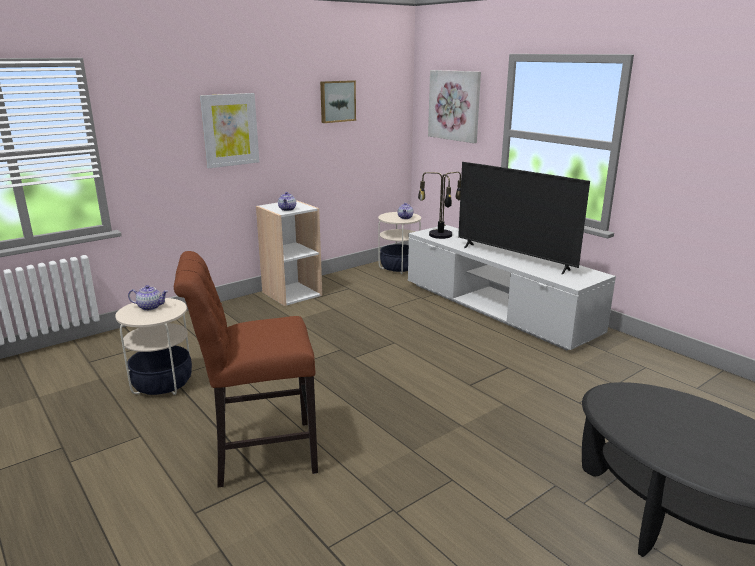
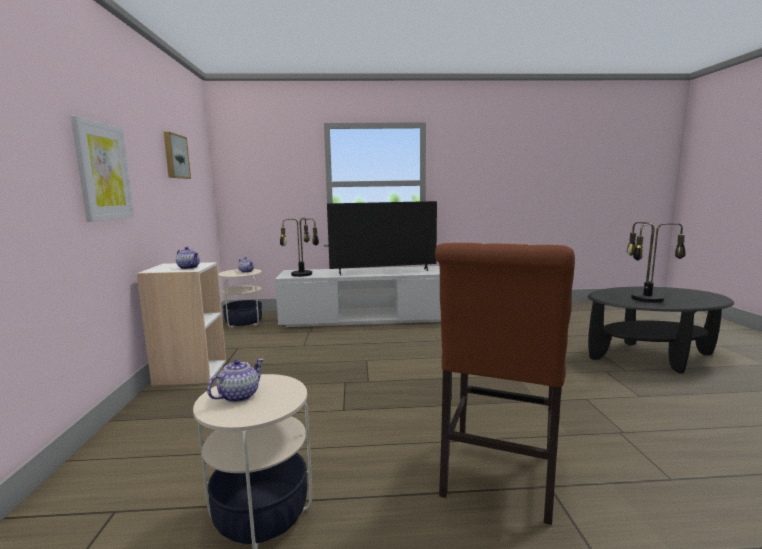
camera: 55 degrees left, 10 degrees down
(454, 105) = (268, 167): picture -> none
(657, 425) = (646, 298): none -> table lamp

